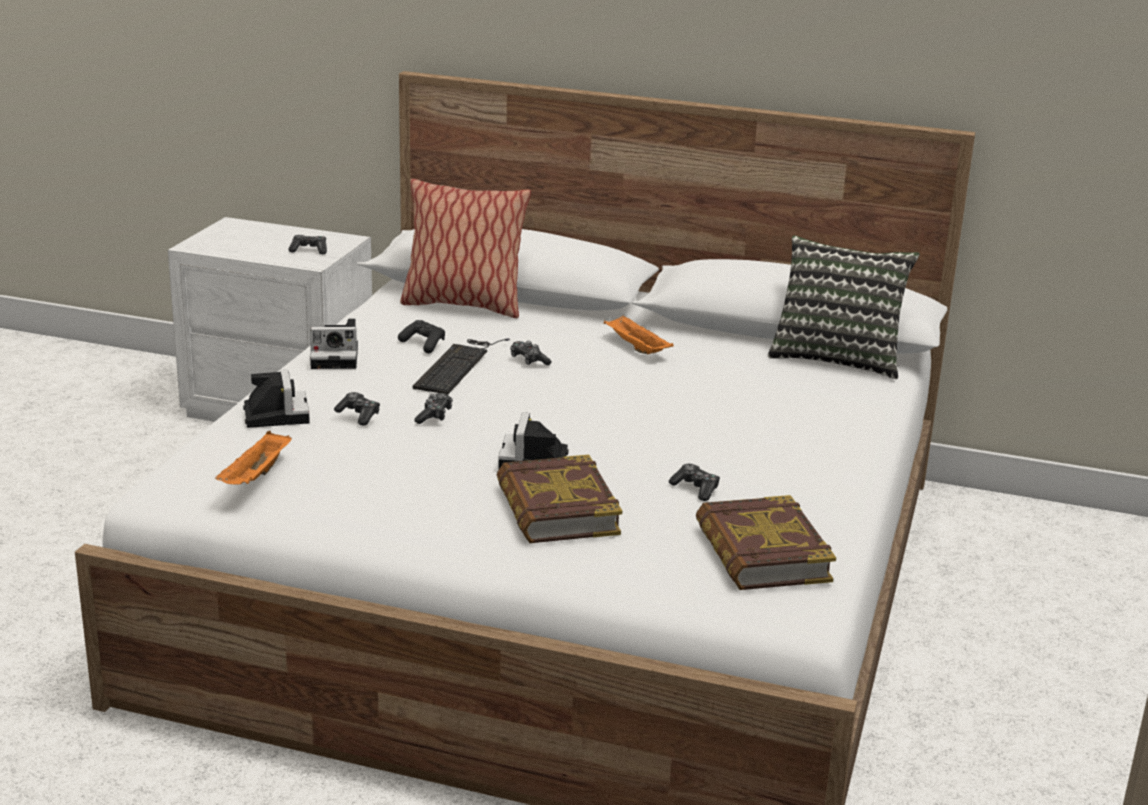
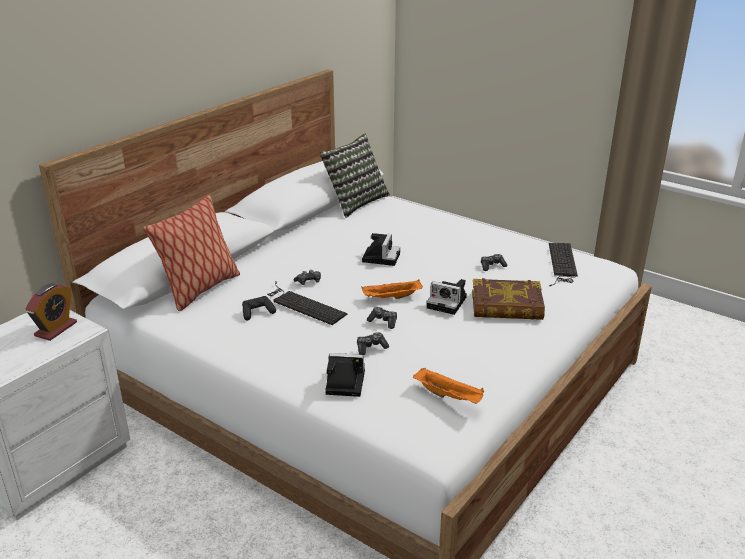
camera: 70 degrees left, 5 degrees up
(309, 250) = (56, 329): game controller -> alarm clock
(337, 357) = (258, 347): camera -> camera (380, 257)
(635, 347) = (307, 248): orange tray -> orange tray (391, 298)
(761, 554) = (561, 264): book -> keyboard

